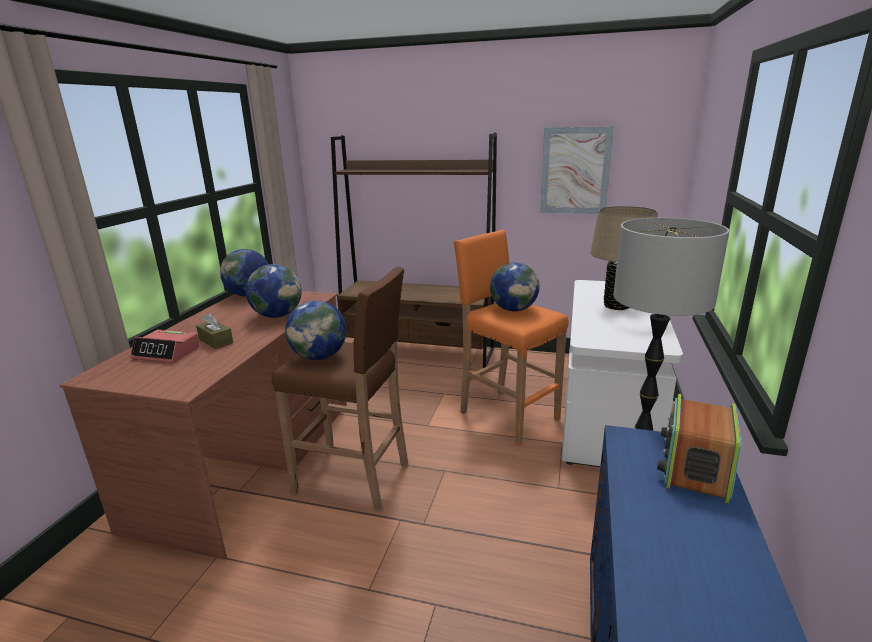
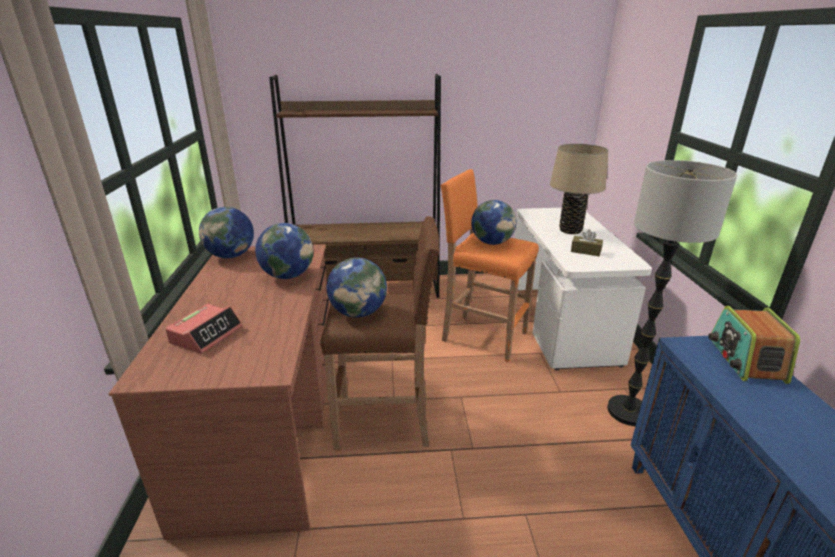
camera: 20 degrees left, 5 degrees up
(167, 353) = (206, 335): alarm clock -> alarm clock turned 60 degrees counterclockwise
(216, 341) = (249, 313): brown tissue box -> brown tissue box (585, 251)
(575, 171) = (507, 110): picture -> none

